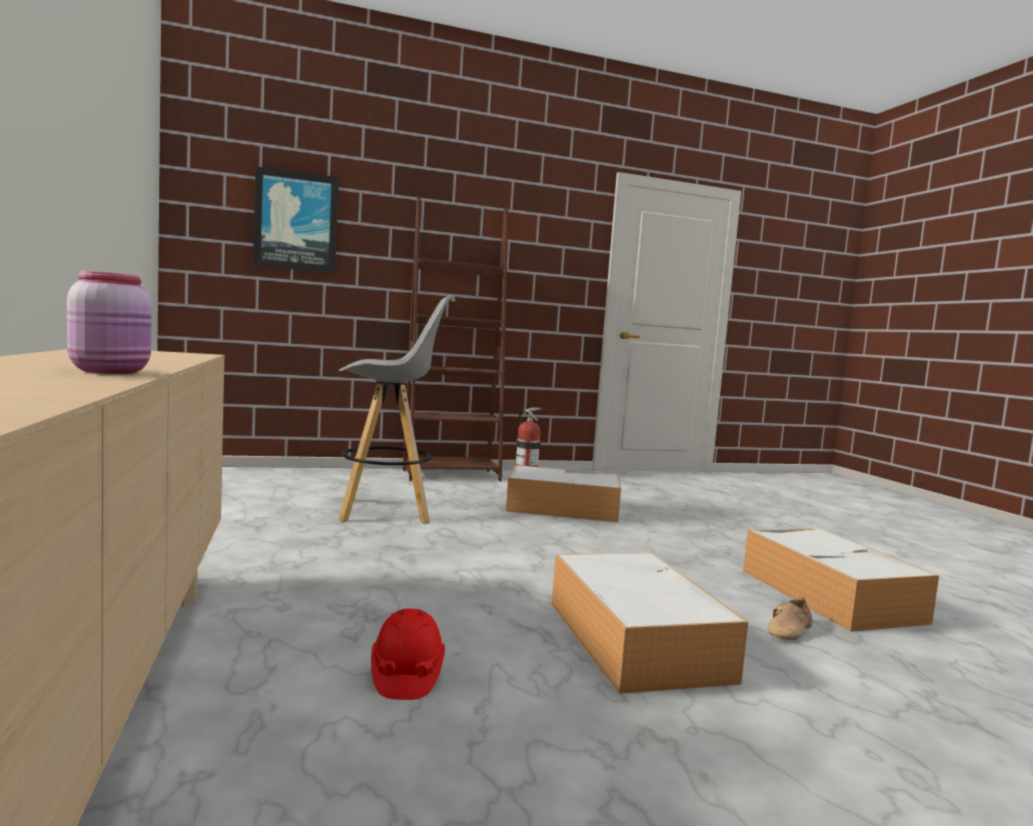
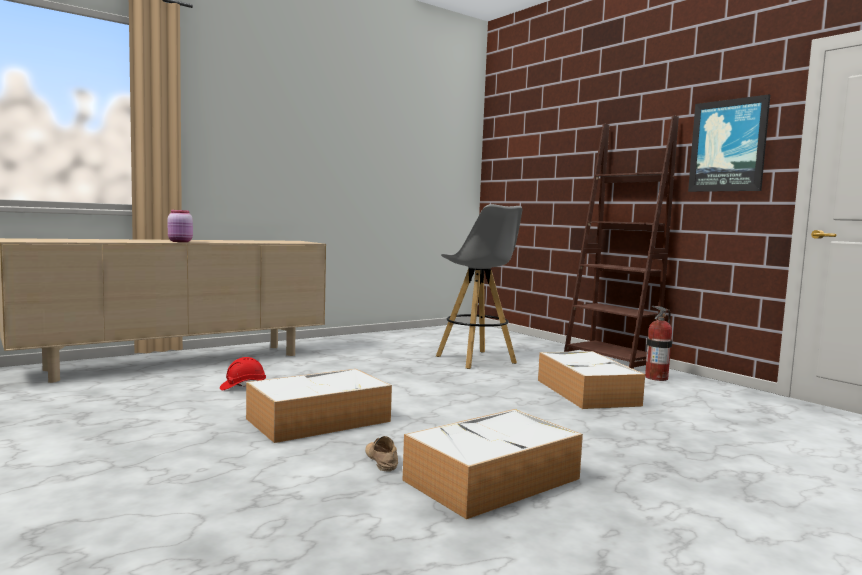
camera: 70 degrees right, 0 degrees up
(296, 221) = (538, 159): picture -> picture (728, 146)
(791, 630) = (380, 460): beige shoe -> beige shoe turned 45 degrees clockwise

